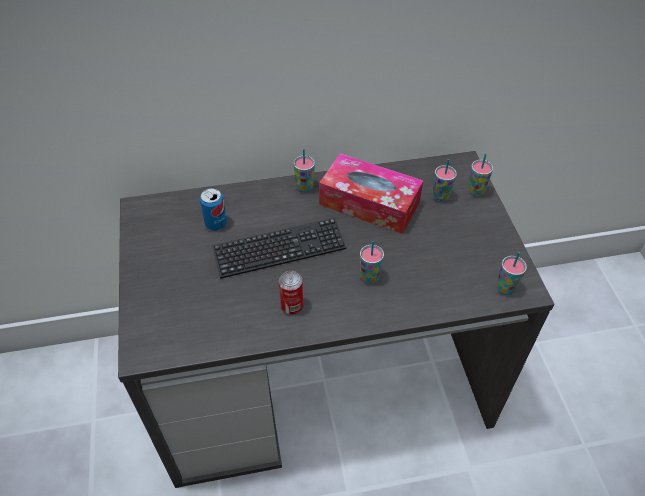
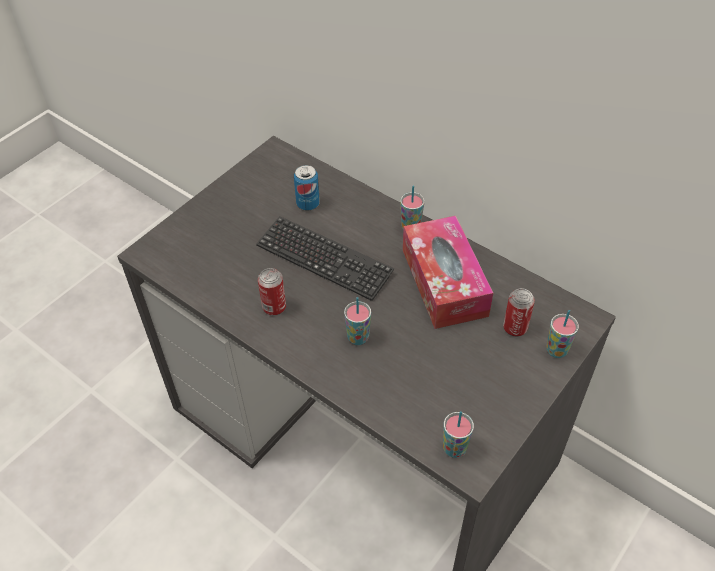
camera: 50 degrees right, 0 degrees up
(440, 197) = (515, 328): cup -> can

